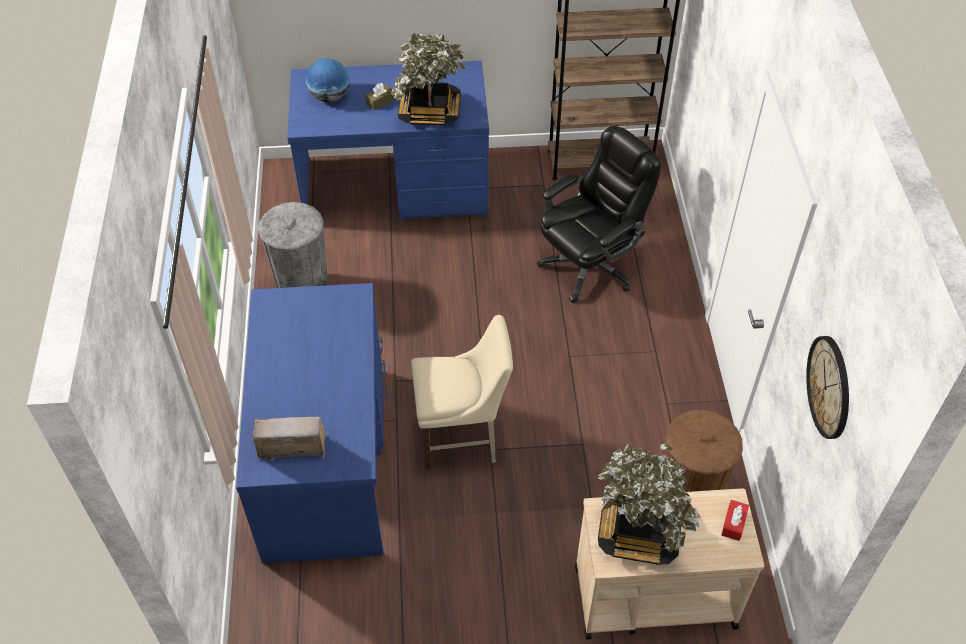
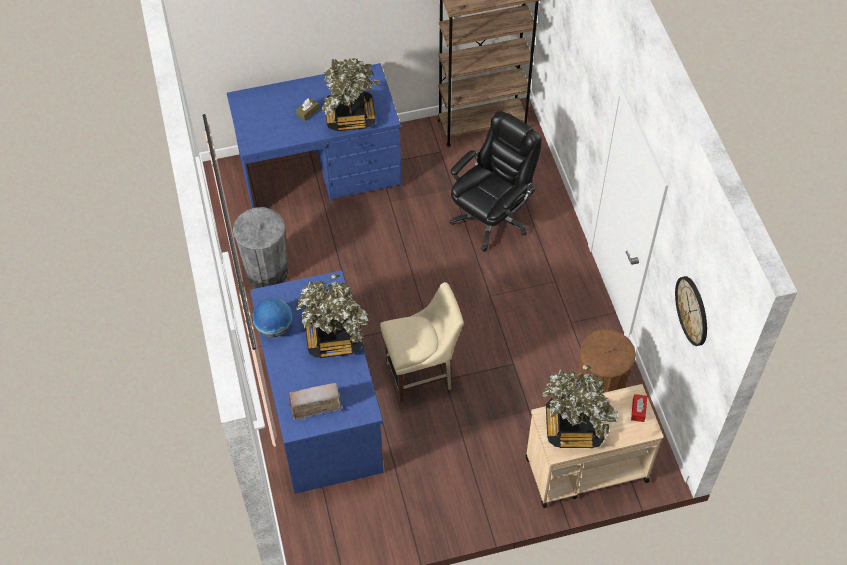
camera: 10 degrees left, 5 degrees up
(330, 97) = (266, 114): globe -> globe (274, 327)
(340, 362) = (334, 337): none -> potted plant

